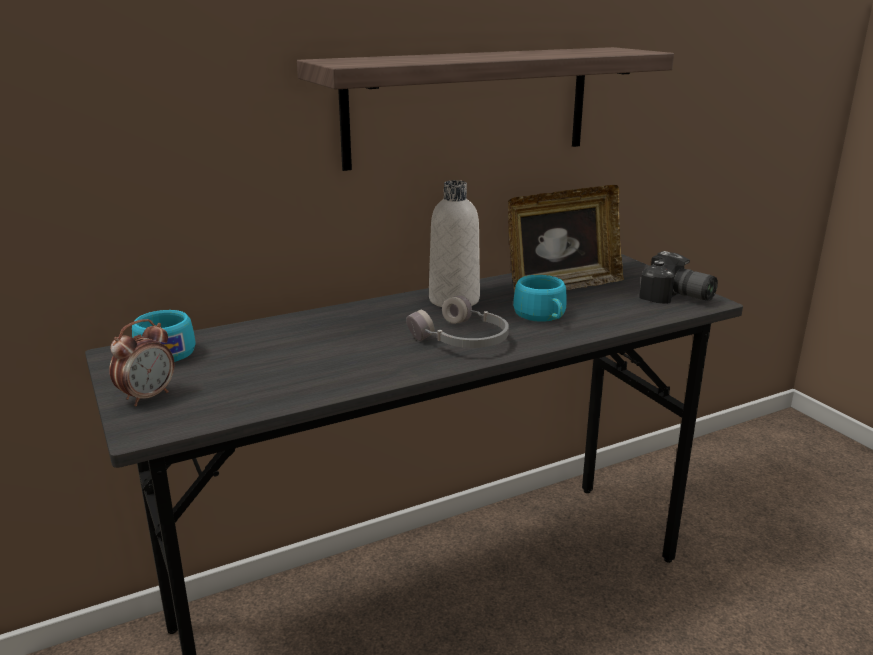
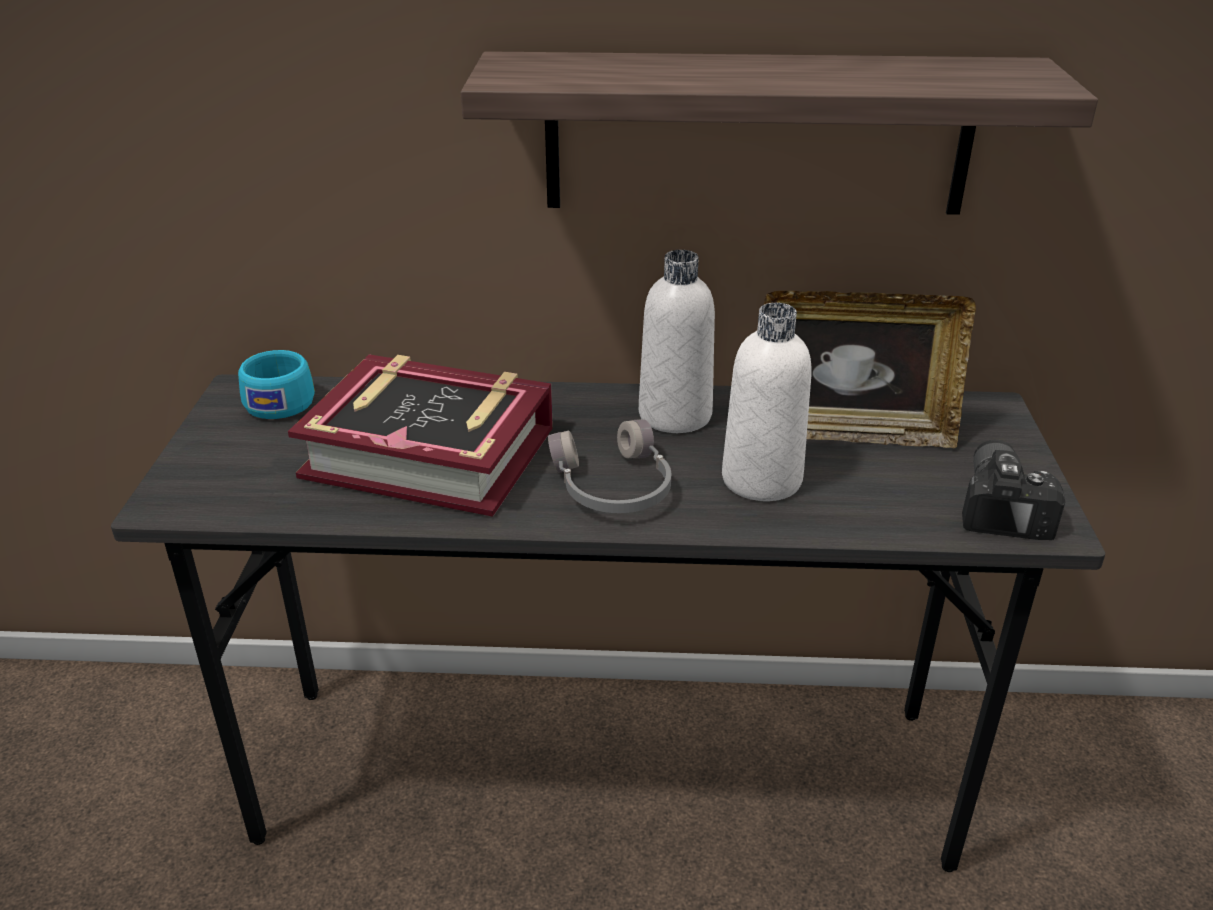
camera: 30 degrees right, 10 degrees up
(148, 397) = (208, 460): alarm clock -> none
(318, 352) = (430, 452): none -> book
(542, 316) = (761, 479): turquoise cup -> white bottle
(676, 298) = (1005, 507): camera -> camera turned 150 degrees counterclockwise

